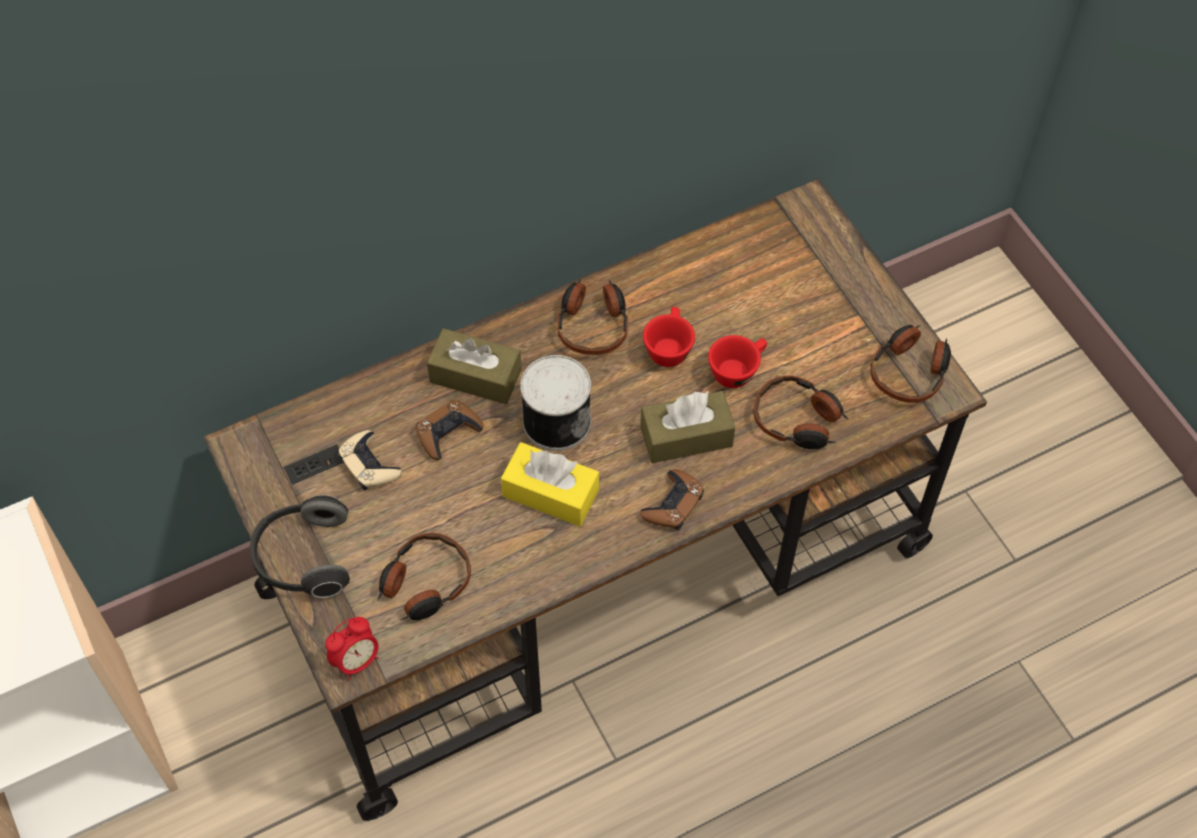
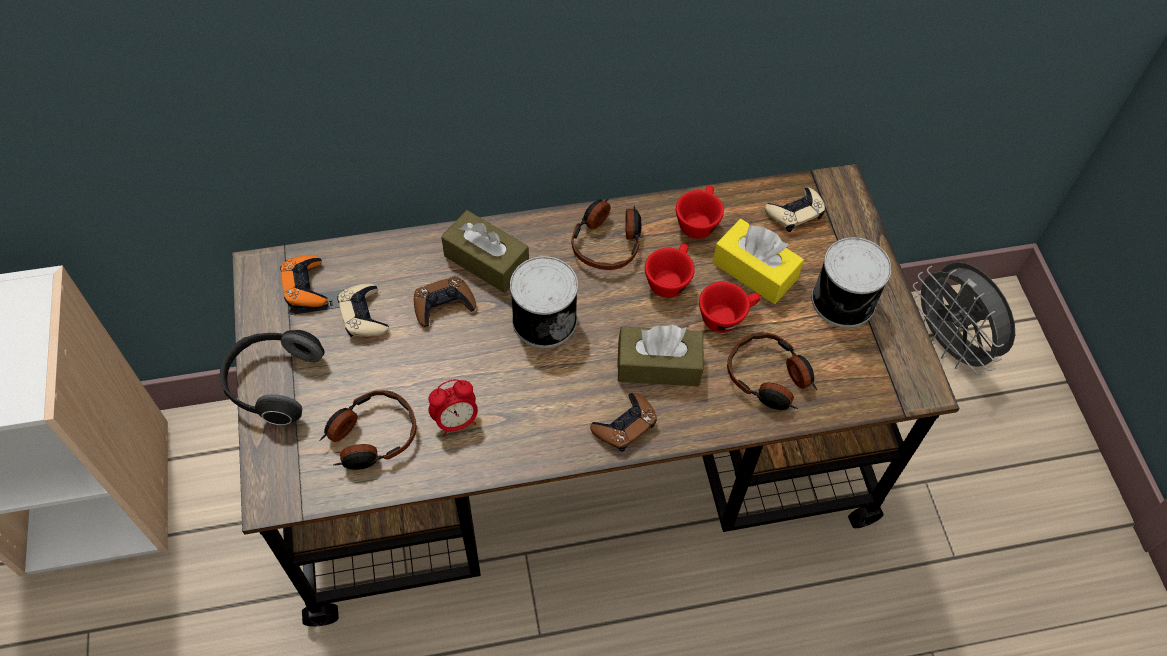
camera: 15 degrees right, 0 degrees up
(296, 451) = (305, 286): none -> orange game controller
(356, 661) = (283, 491): alarm clock -> alarm clock (456, 421)
(550, 493) = (515, 384): yellow tissue box -> yellow tissue box (754, 270)
(677, 279) = (698, 221): none -> red cup
(772, 246) = (795, 213): none -> beige game controller
(848, 324) = (845, 301): none -> can
(910, 371) = (891, 359): headphones -> none
(949, 339) = (949, 345): none -> grey fan

